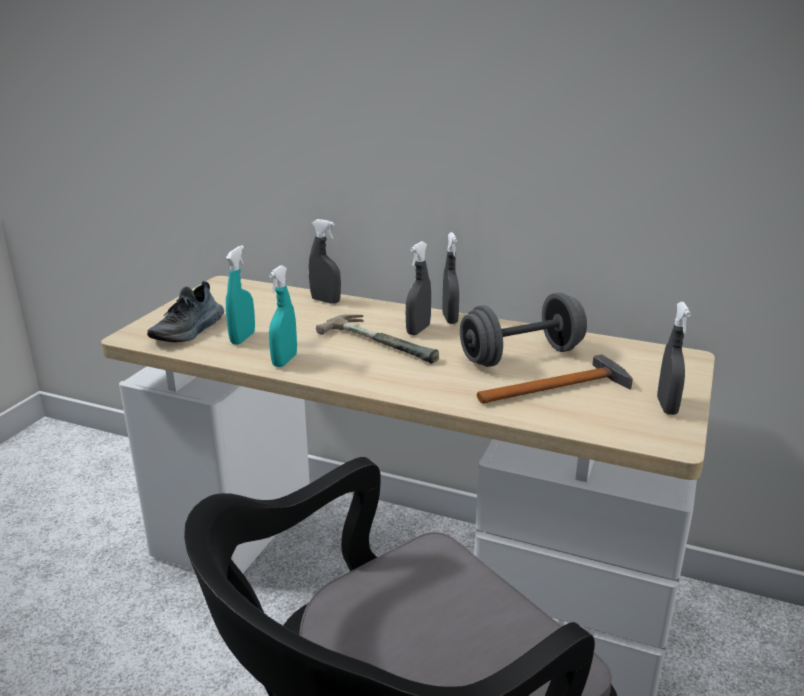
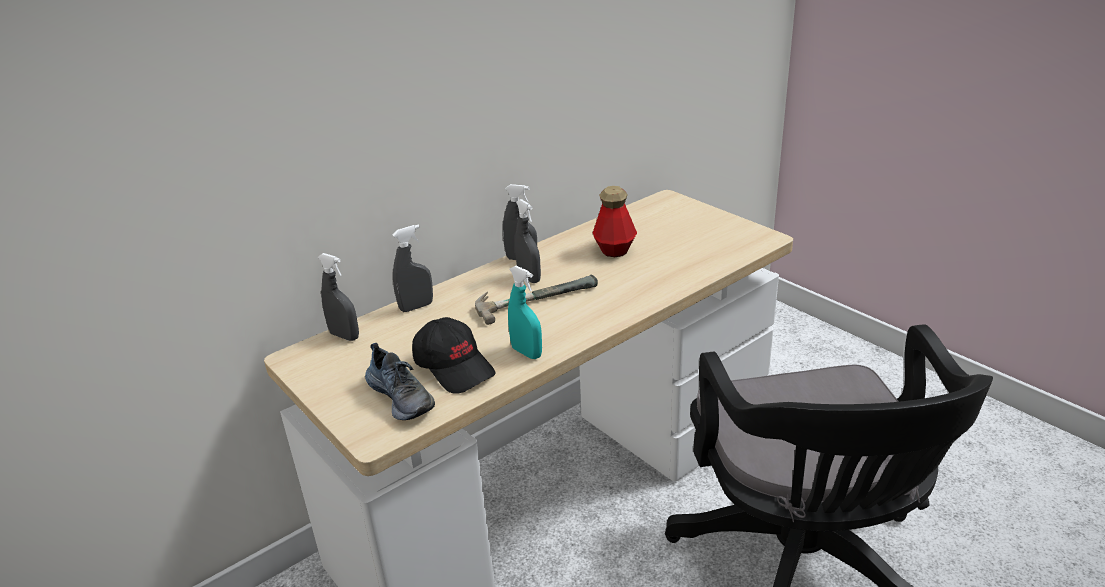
camera: 60 degrees left, 5 degrees up
(242, 338) = (454, 367): turquoise spray bottle -> black cap
(521, 356) = (614, 250): grey dumbbell -> bottle
(559, 387) = (673, 250): hammer -> none
(667, 406) = (725, 225): grey spray bottle -> grey spray bottle (344, 336)

